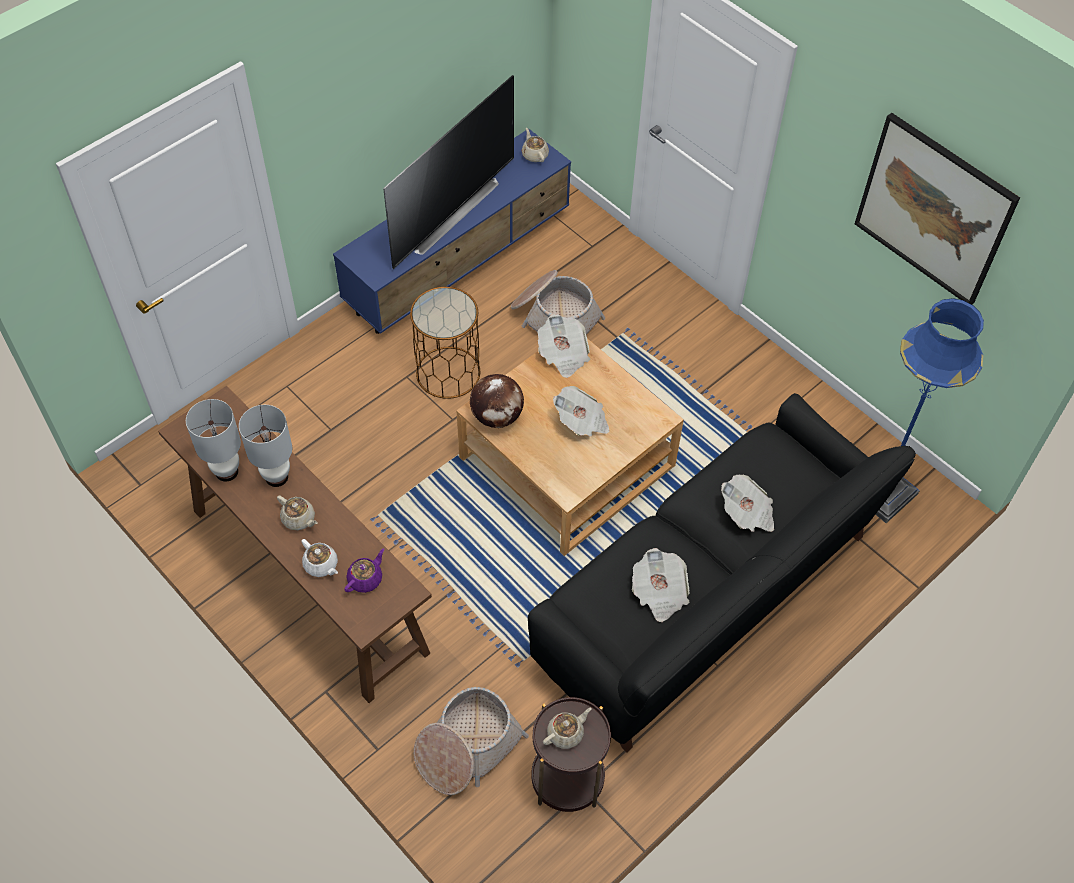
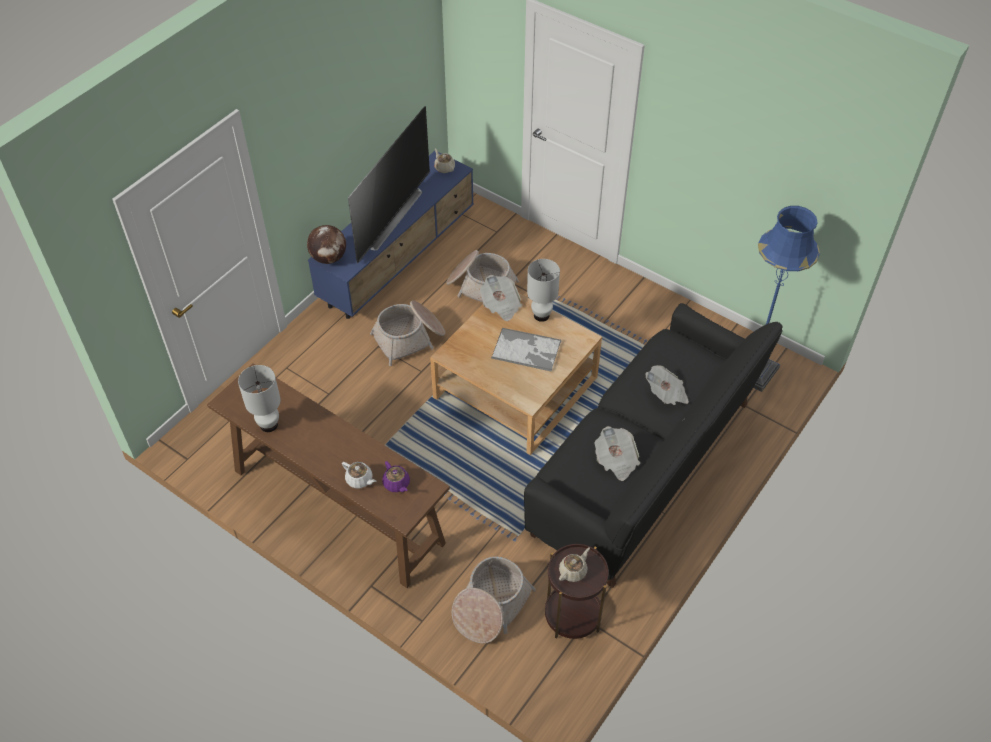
camera: 10 degrees left, 5 degrees down
(277, 477) = (309, 422): white table lamp -> white table lamp (541, 315)
(299, 519) = (334, 449): beige teapot -> none
(366, 579) = (396, 484): purple teapot -> purple teapot turned 120 degrees clockwise
(448, 373) = (409, 338): brown side table -> basket
(497, 416) = (462, 356): globe -> globe (329, 258)
(582, 421) = (527, 350): newspaper -> tray
(934, 209) = (763, 146): picture -> none

